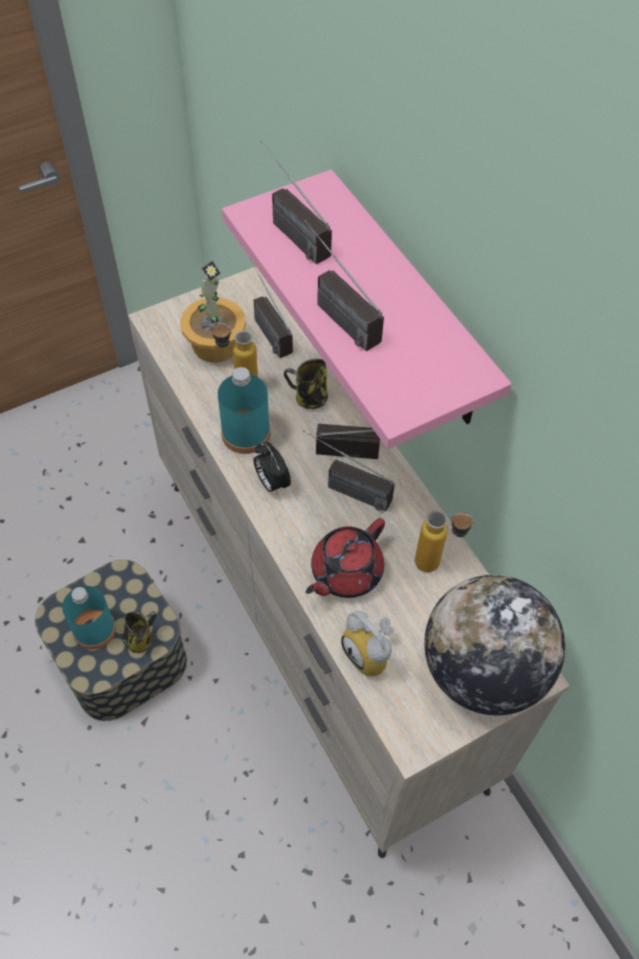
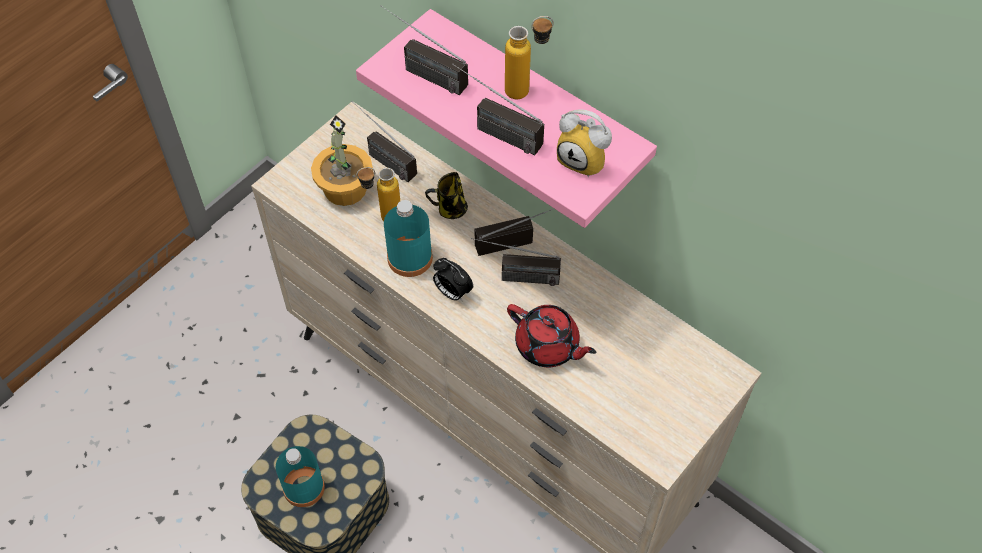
camera: 20 degrees left, 0 degrees up
(140, 639) = (350, 480): mug -> none
(345, 572) = (548, 346): red teapot -> red teapot turned 75 degrees counterclockwise
(371, 654) = (599, 403): alarm clock -> alarm clock (585, 160)
(437, 564) = (619, 313): bottle -> bottle (527, 90)
(482, 670) = (691, 385): globe -> none

